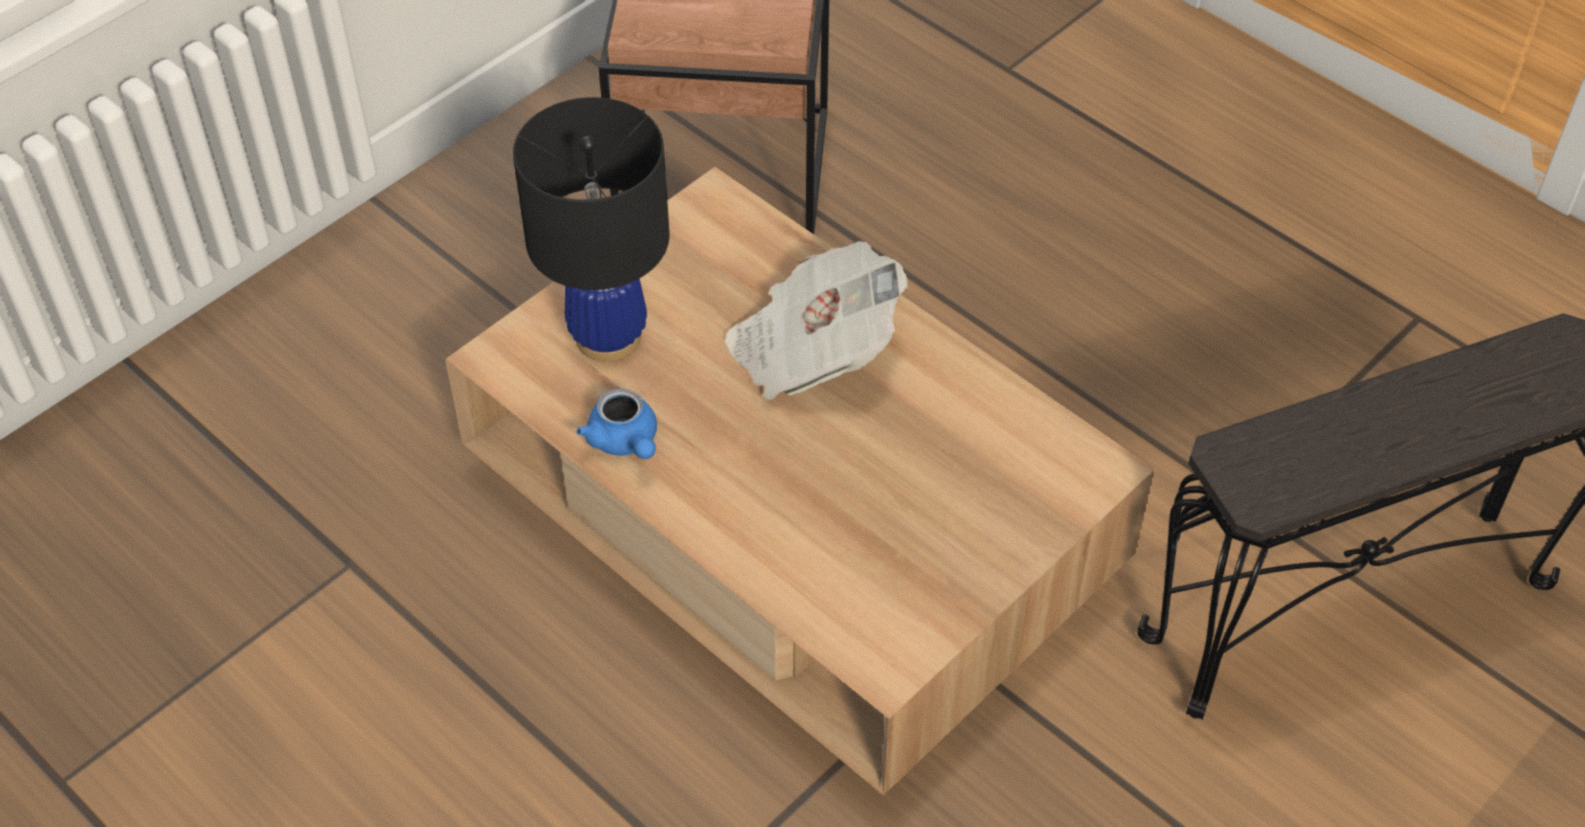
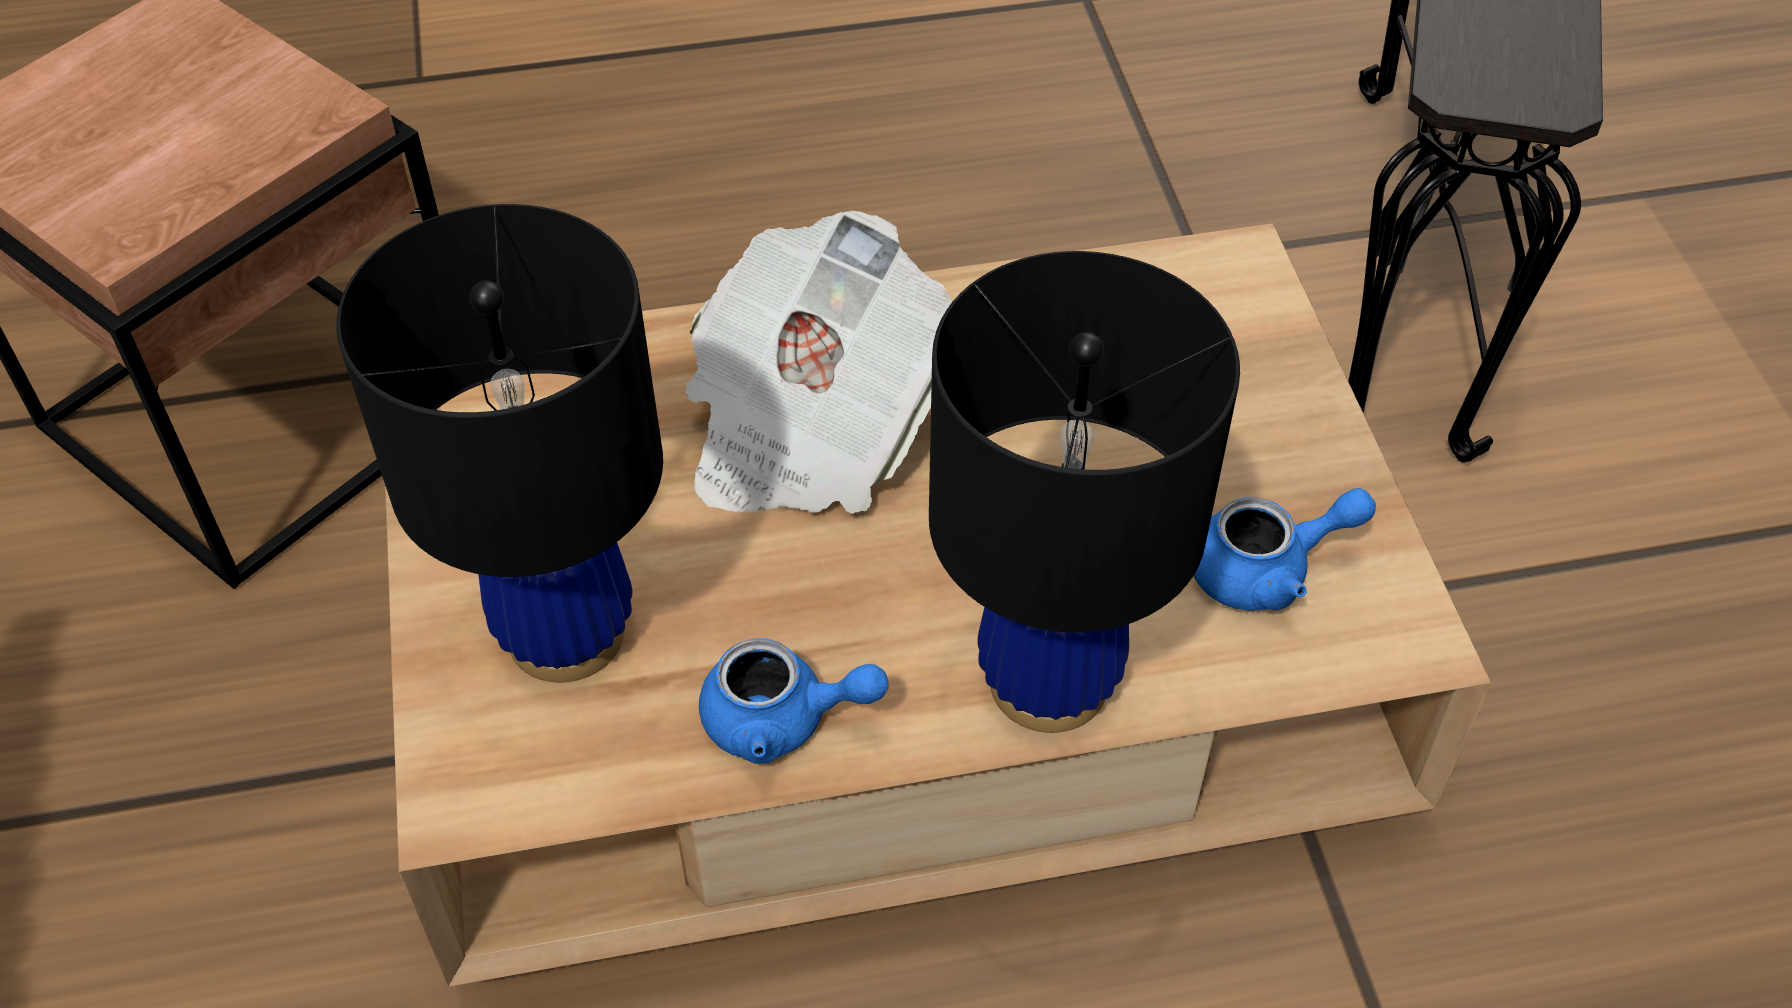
camera: 55 degrees left, 0 degrees up
(731, 531) = (1049, 682): none -> black table lamp
(881, 586) = (1267, 570): none -> blue teapot

